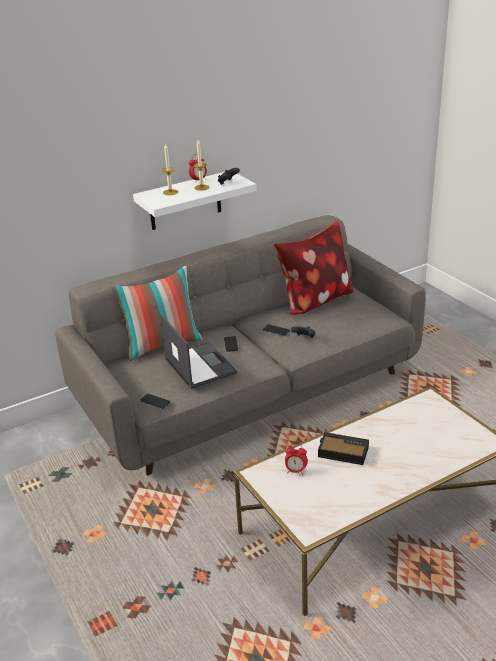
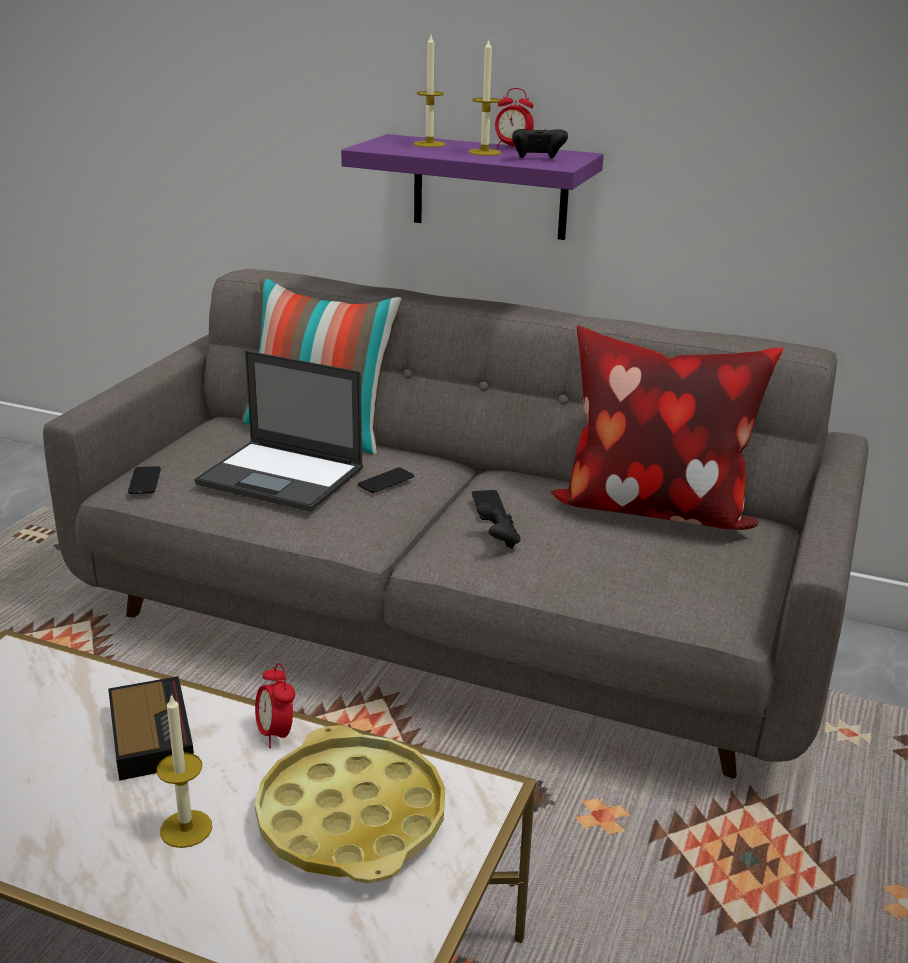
camera: 50 degrees right, 5 degrees down
(185, 201) = (490, 187): white shelf -> purple shelf
(199, 365) = (283, 476): laptop -> laptop turned 90 degrees clockwise
(296, 471) = (43, 698): alarm clock -> alarm clock (276, 734)
(400, 457) = (186, 829): none -> candle
(421, 424) = (351, 817): none -> yellow tray

